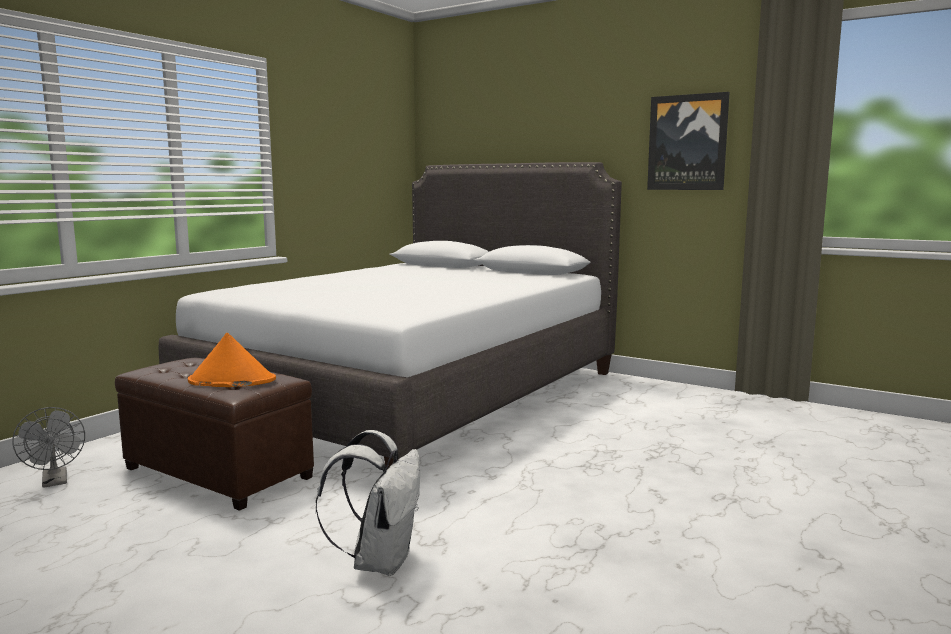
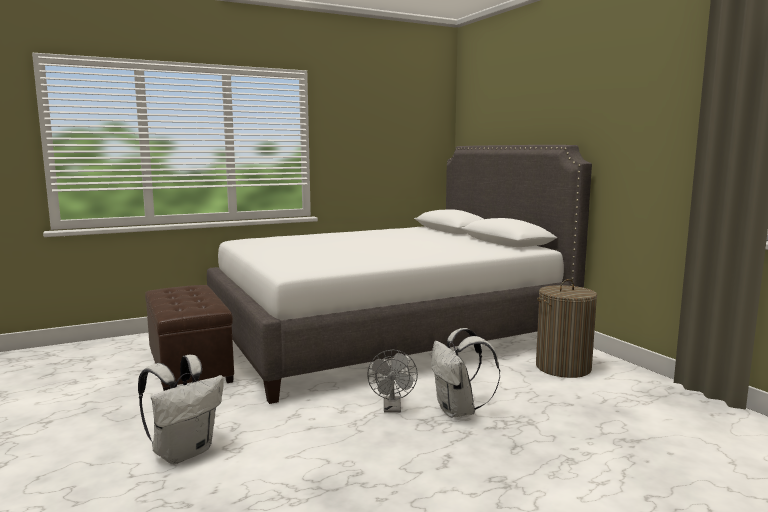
camera: 30 degrees right, 0 degrees up
(55, 482) = (110, 353): grey fan -> grey fan (392, 408)
(231, 381) = (184, 304): orange hat -> none
(602, 451) = (458, 411): none -> white backpack
(631, 395) = (563, 367): none -> laundry basket
(687, 142) = (648, 126): picture -> none

